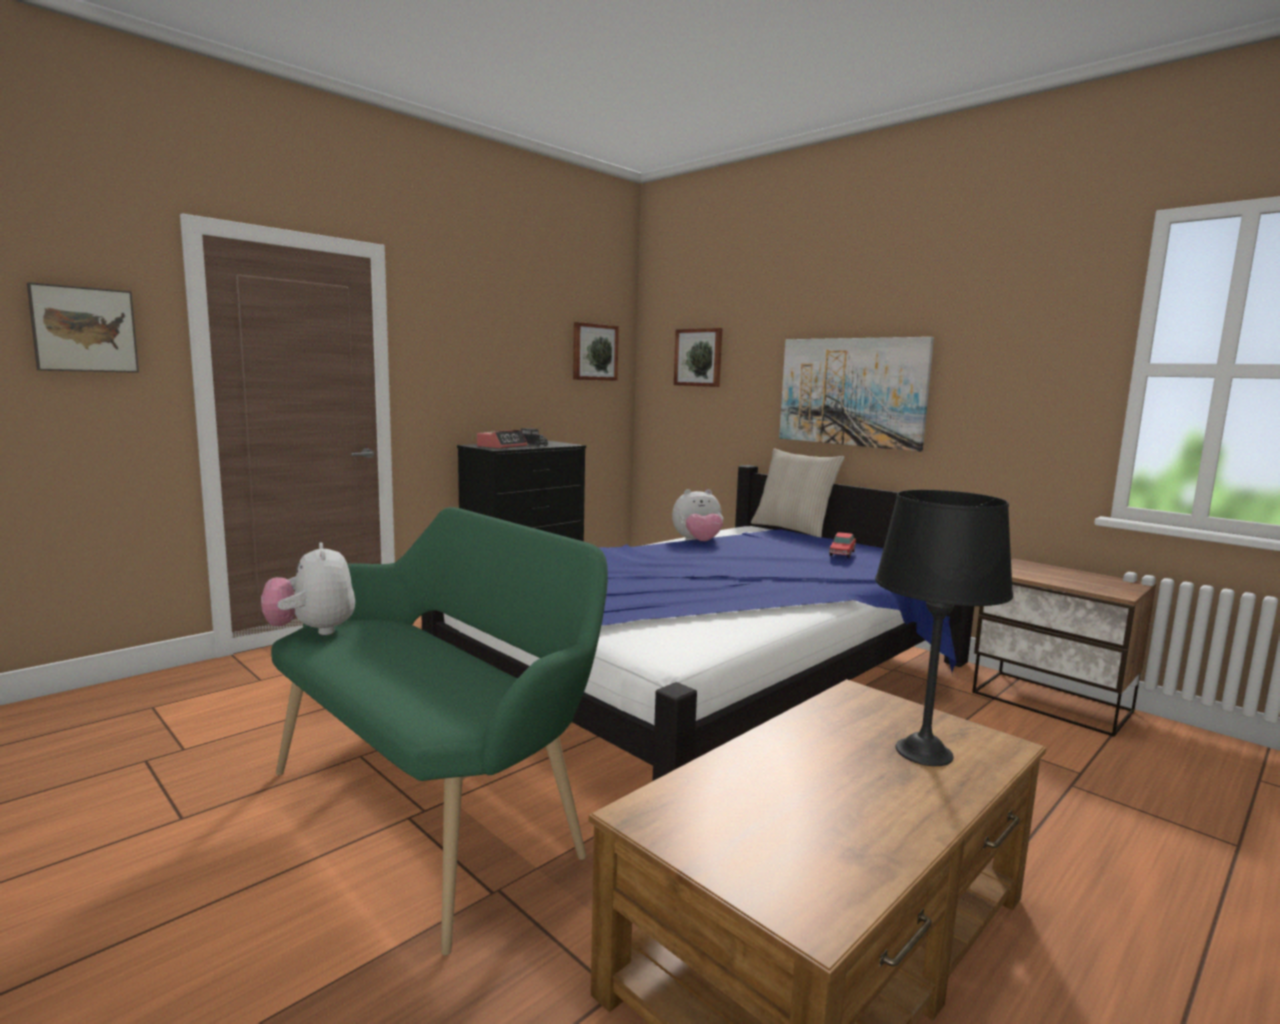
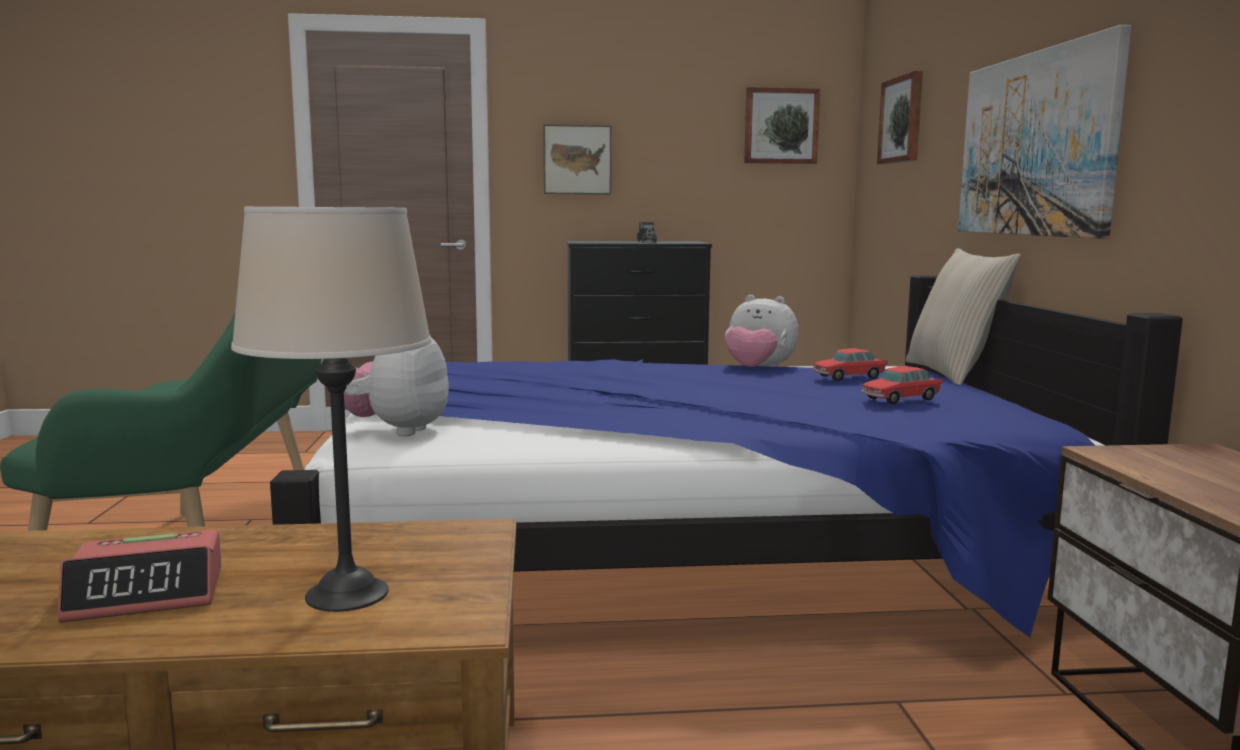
camera: 40 degrees right, 0 degrees up
(84, 329) = (212, 125): picture -> picture (577, 160)
(312, 631) = (185, 380): plush toy -> plush toy (397, 430)
(502, 446) = (602, 241): alarm clock -> alarm clock (148, 594)
(771, 541) = (848, 377): none -> toy car
(924, 752) = (346, 594): black table lamp -> beige table lamp

